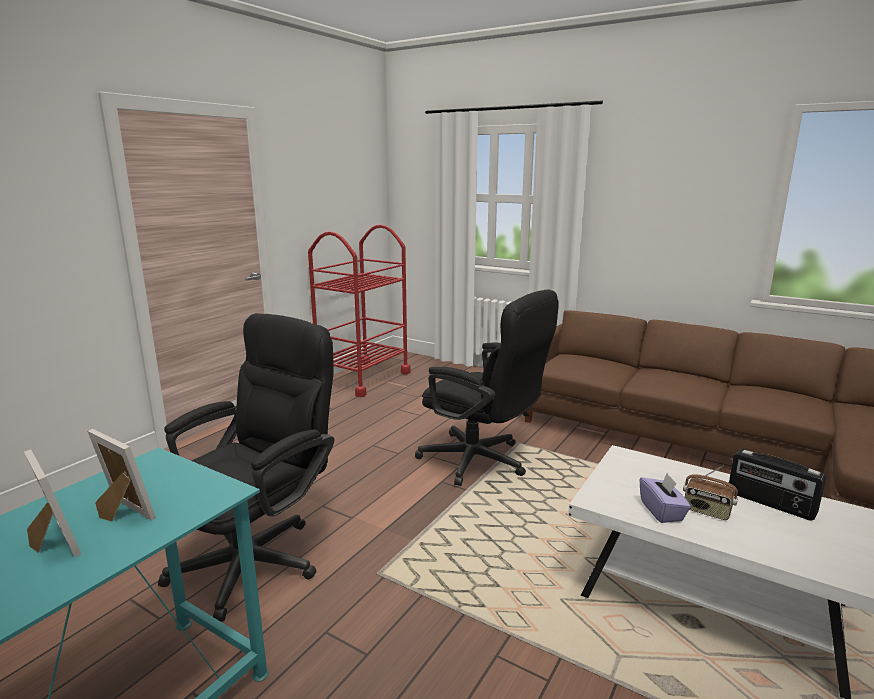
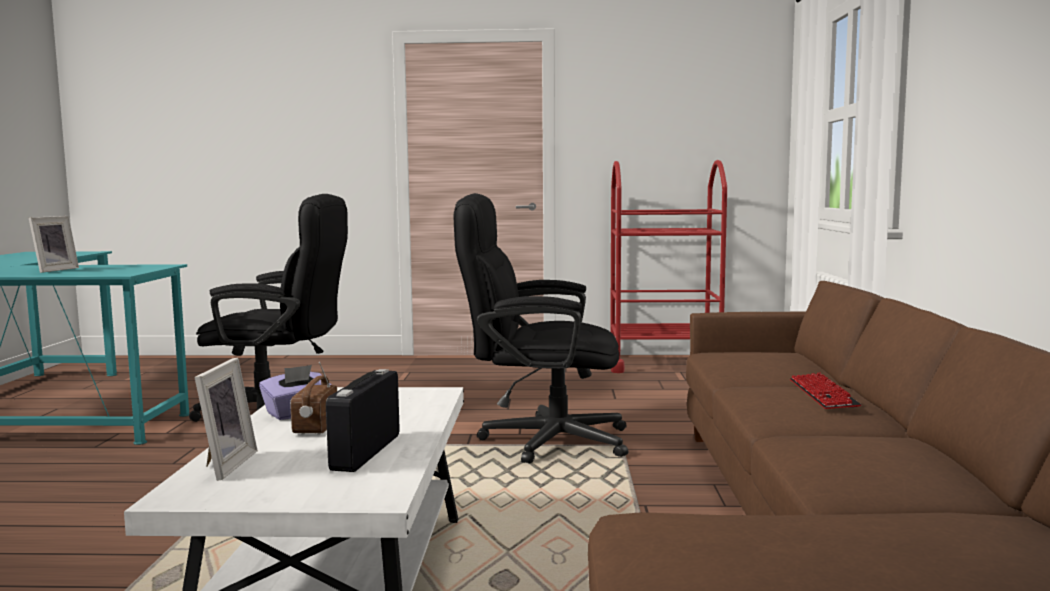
camera: 60 degrees right, 10 degrees down
(121, 514) = (89, 270): picture frame -> picture frame (222, 465)
(482, 462) = (540, 440): black office chair -> black office chair turned 90 degrees clockwise
(675, 376) = (822, 394): none -> keyboard

